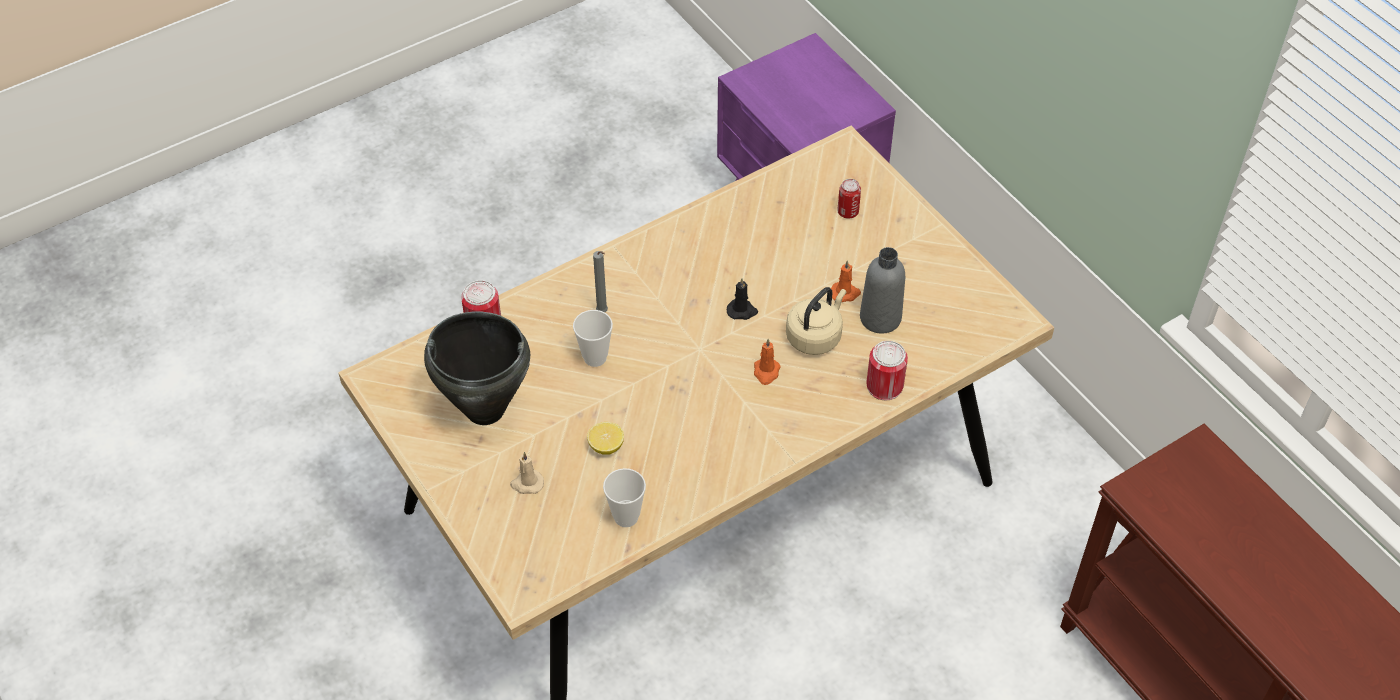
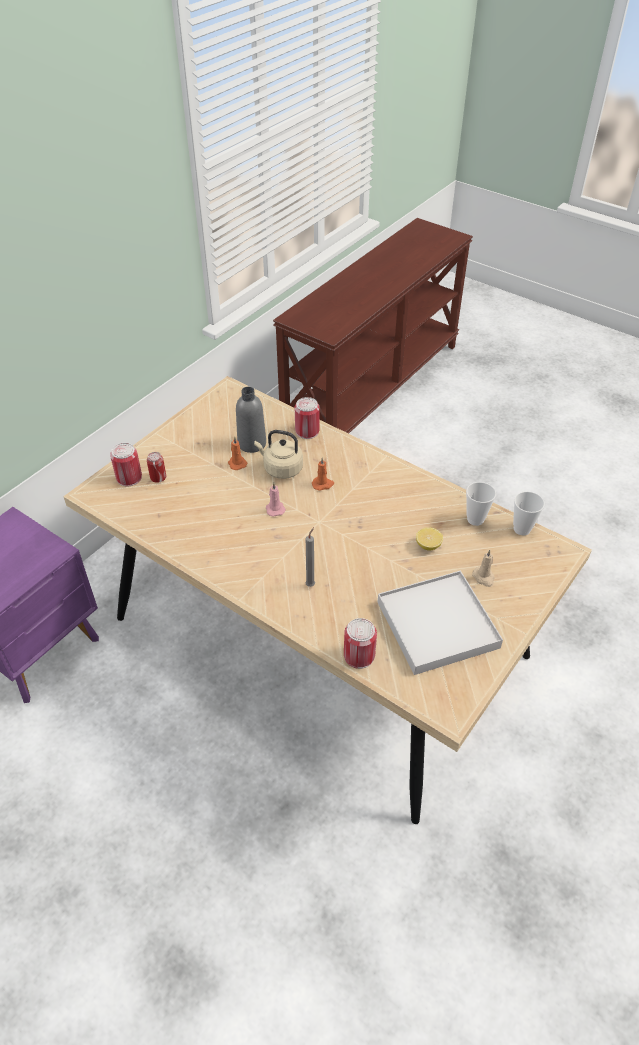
camera: 110 degrees left, 5 degrees down
(484, 409) = (437, 625): black cooking pot -> white tray
(595, 357) = (356, 575): cup -> cup (522, 529)
(742, 311) = (275, 509): black candle -> pink candle
(860, 185) = (129, 477): none -> can

